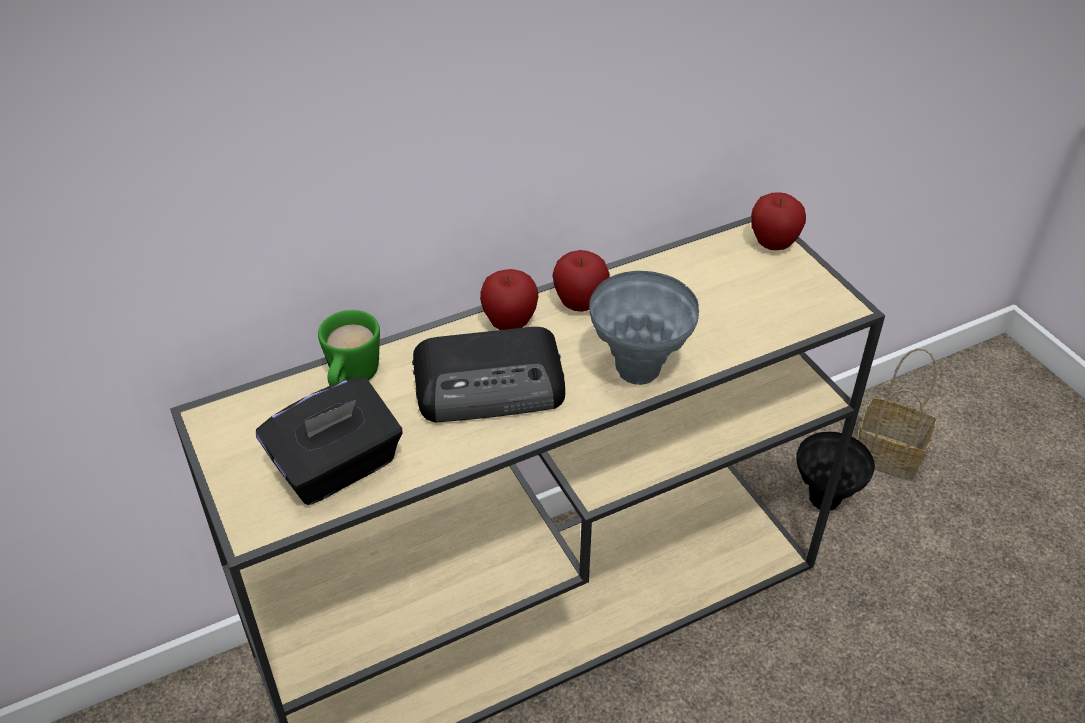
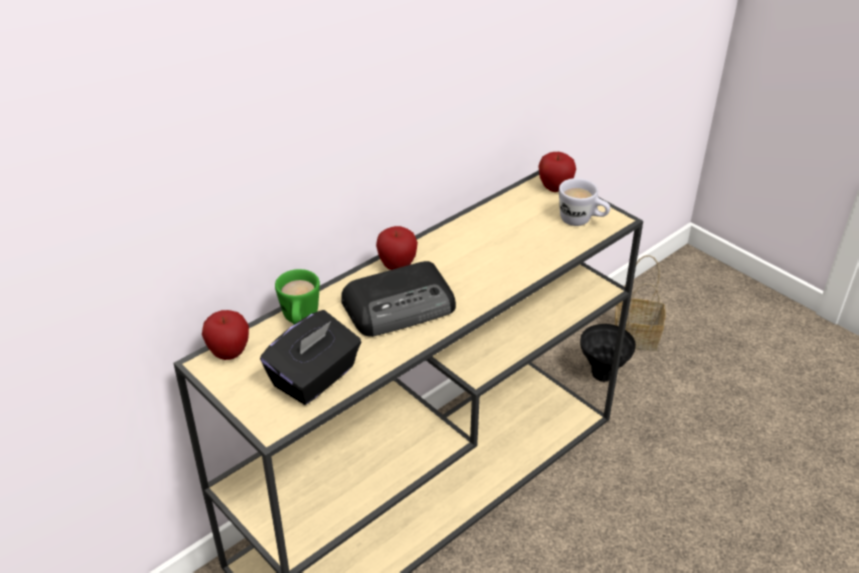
camera: 15 degrees left, 5 degrees down
(580, 304) = (440, 246): apple -> apple (229, 353)
(638, 372) = (497, 281): grey vase -> none
(793, 301) = (581, 221): none -> white mug

